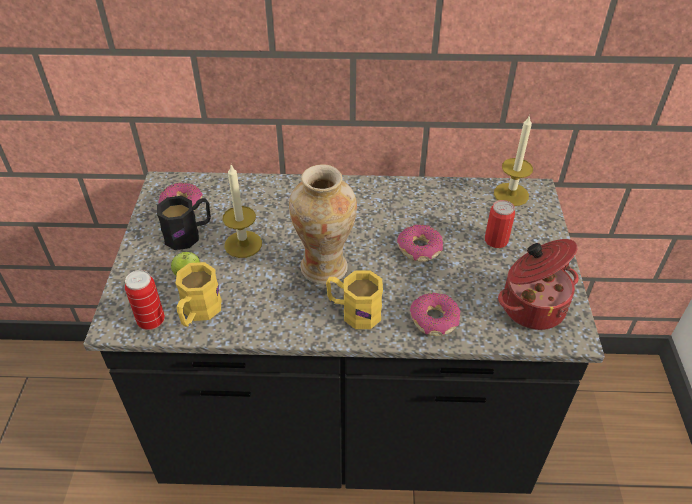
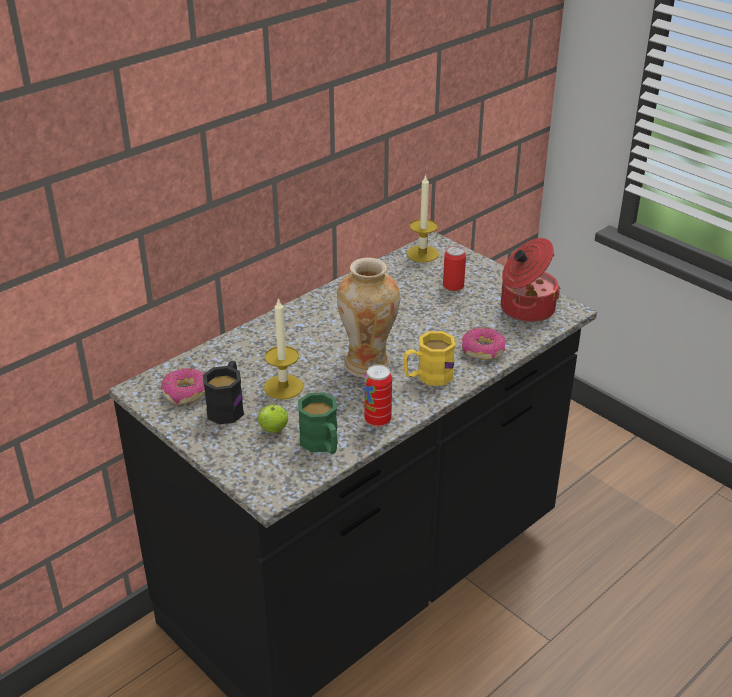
camera: 45 degrees left, 10 degrees down
(151, 321) = (295, 472): can -> can (377, 420)
(198, 312) = (322, 445): yellow mug -> green mug
(419, 249) = (413, 317): donut -> none

